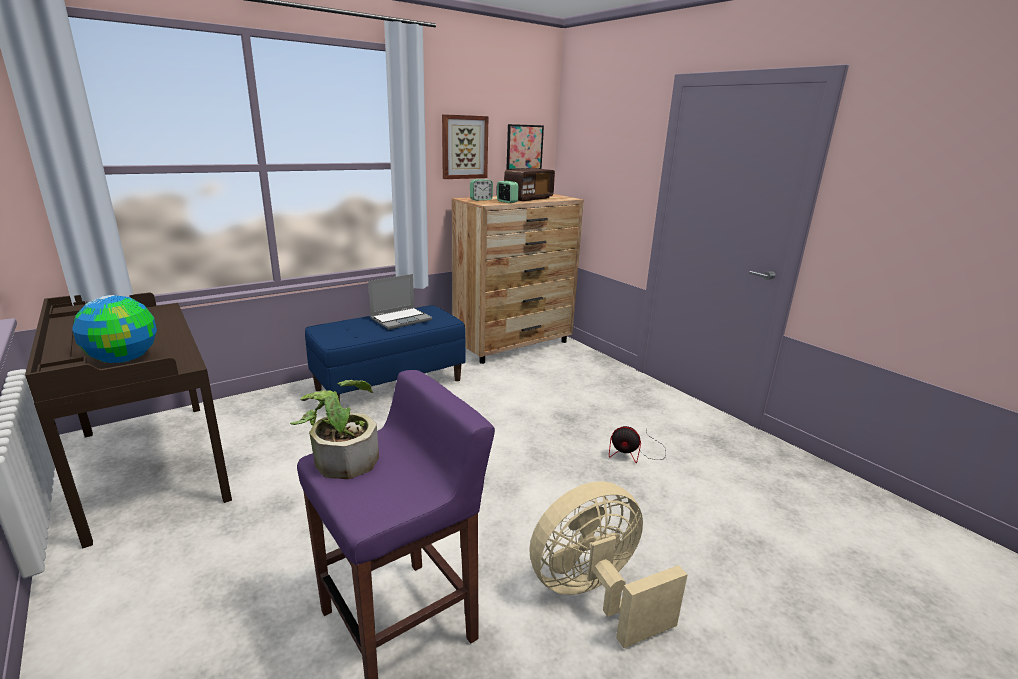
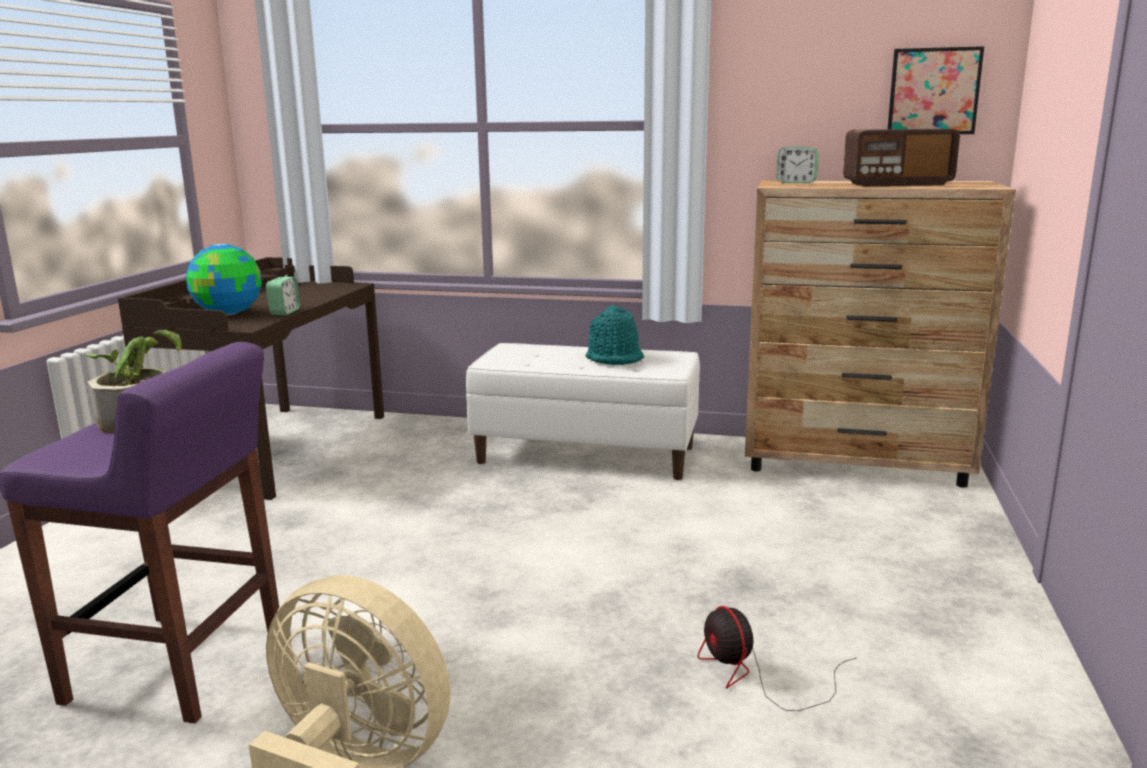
camera: 50 degrees right, 5 degrees down
(390, 384) = (587, 454): blue bench -> white bench
(401, 319) = (614, 358): laptop -> turquoise hat
(464, 147) = (795, 94): picture -> none
(507, 202) = (826, 186): alarm clock -> alarm clock (285, 312)

